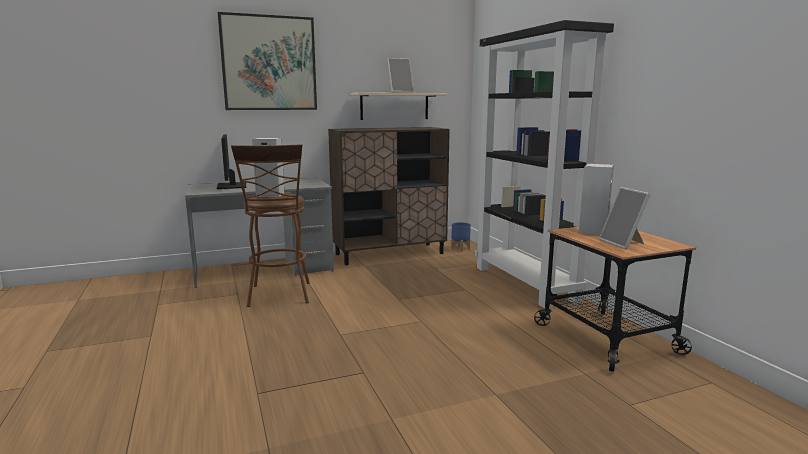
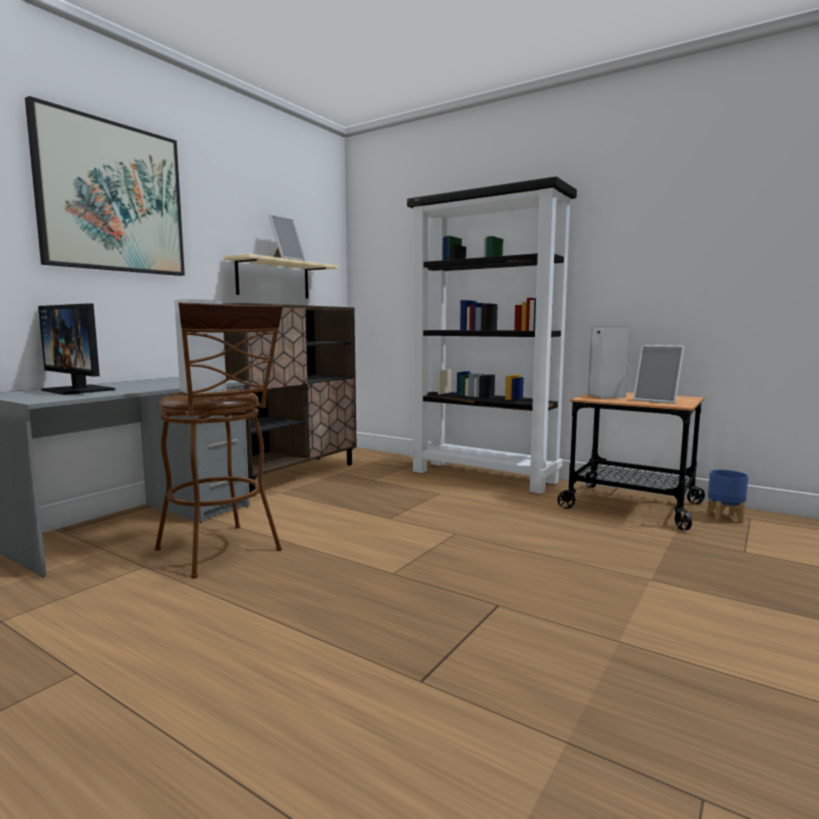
camera: 35 degrees left, 5 degrees down
(460, 249) = (362, 457): blue planter -> blue planter (724, 517)

